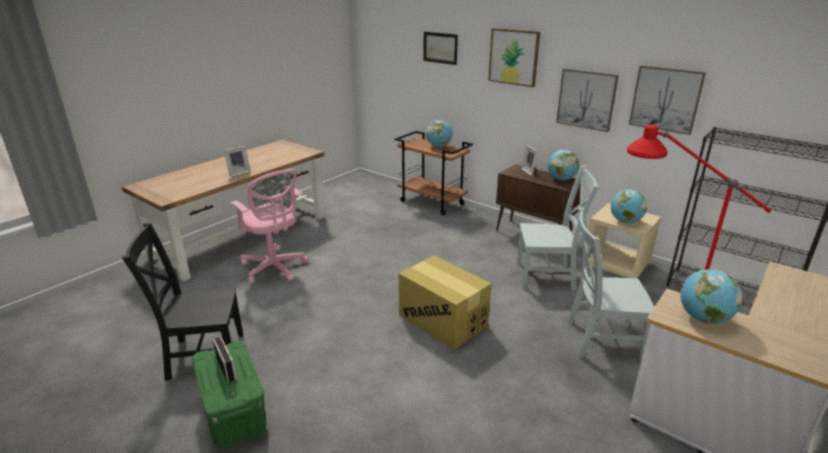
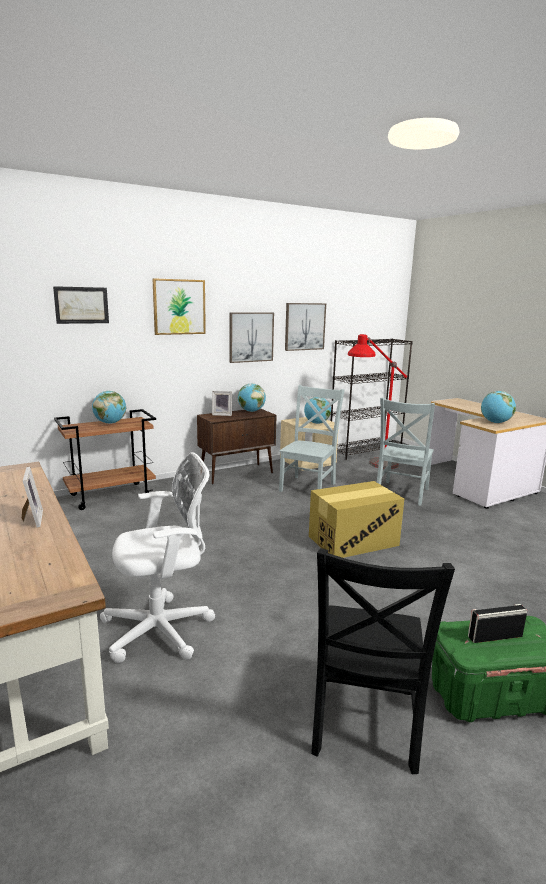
camera: 70 degrees left, 10 degrees down
(275, 269) = (162, 629): pink office chair -> white office chair

